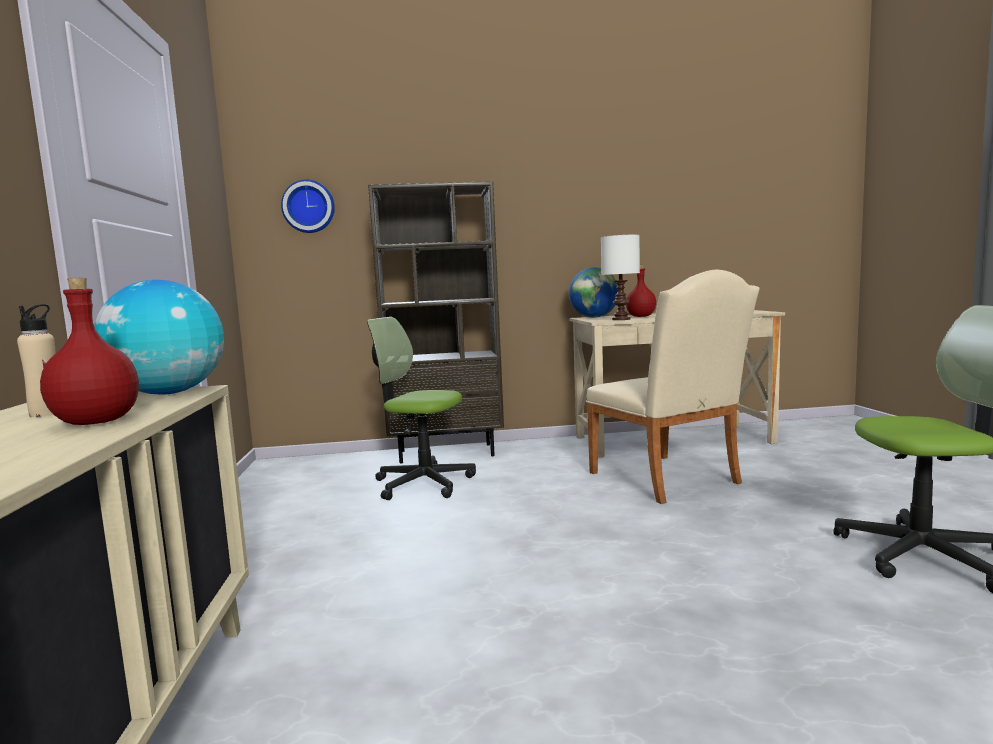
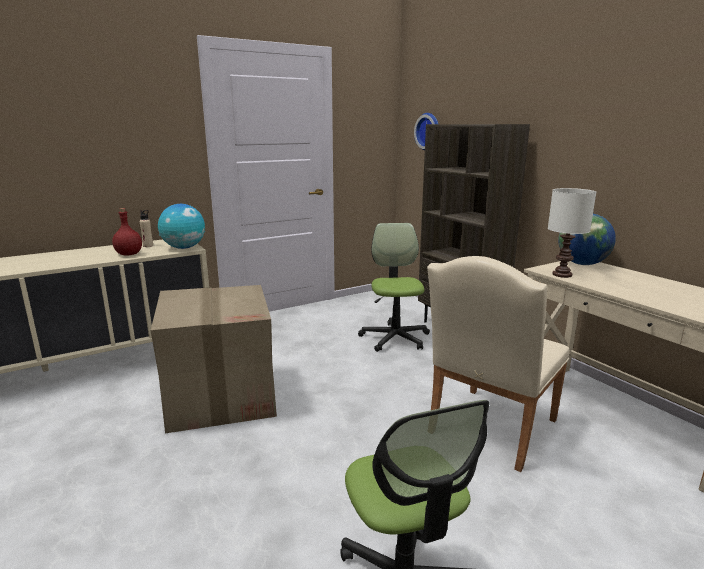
camera: 65 degrees right, 10 degrees up
(467, 630) = (221, 396): none -> cardboard box
(641, 316) = (608, 278): red bottle -> none

